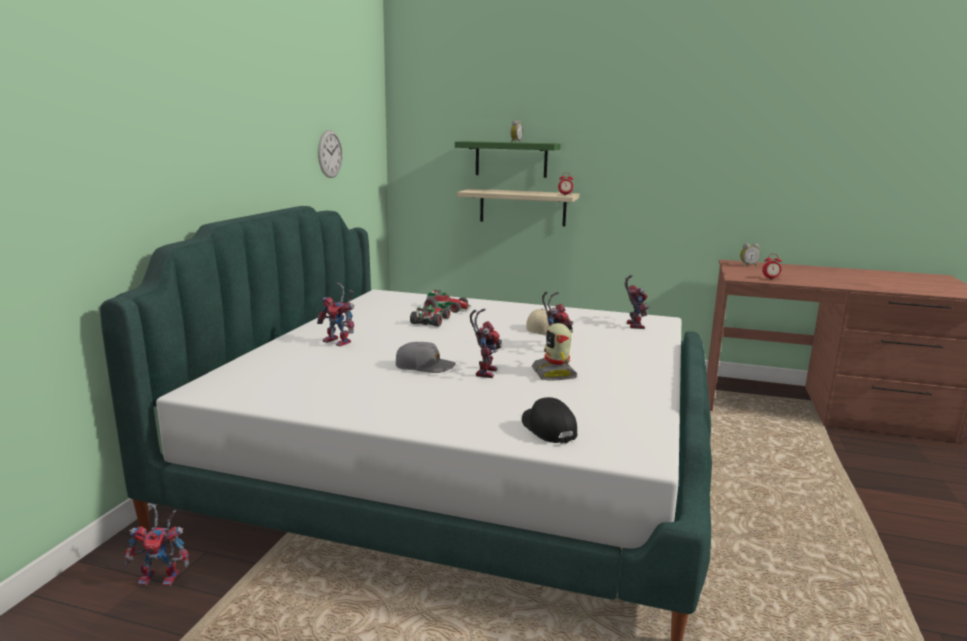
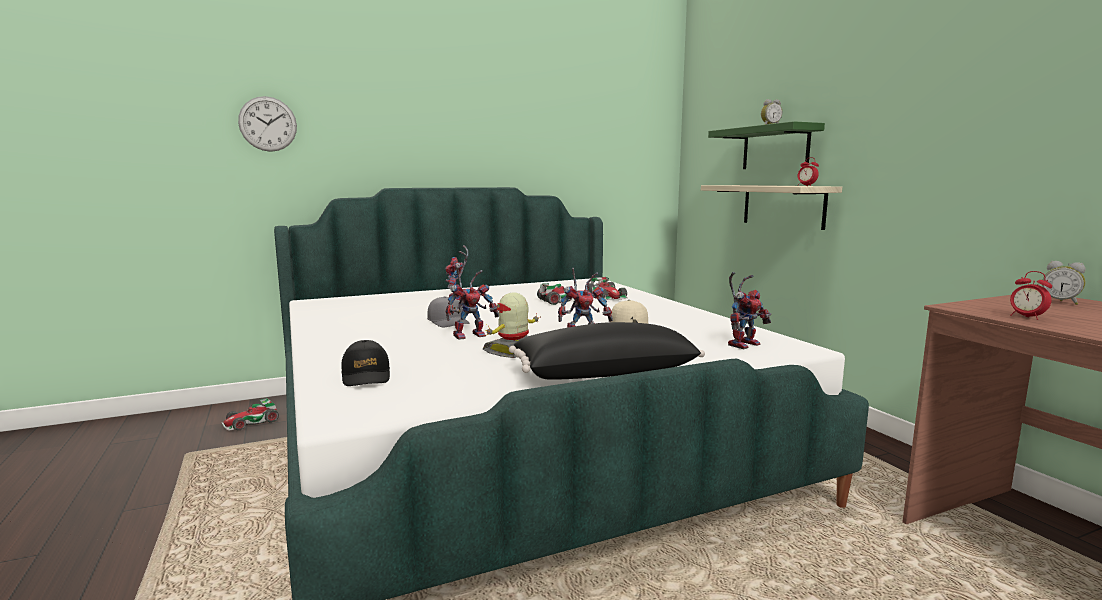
camera: 50 degrees right, 5 degrees down
(163, 577) = (251, 422): toy robot -> toy car
(330, 154) = (574, 146): wall clock -> wall clock (268, 124)
(548, 428) = (366, 376): black cap -> black cap turned 135 degrees clockwise
(642, 368) = (604, 372): none -> black pillow

